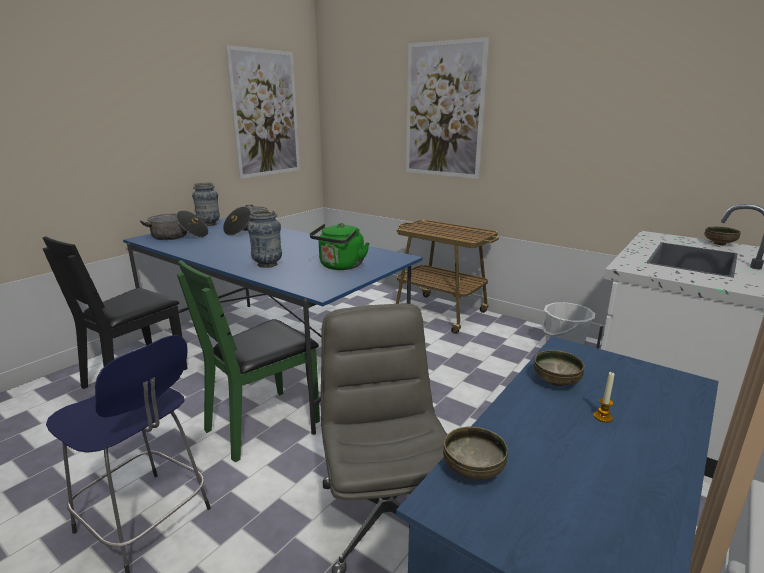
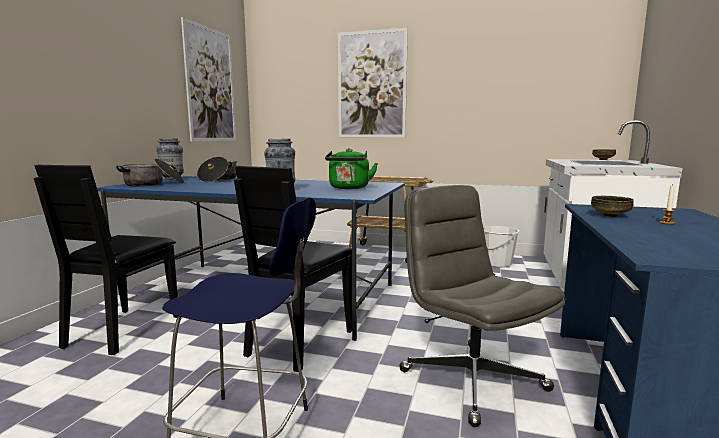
camera: 20 degrees left, 10 degrees down
(263, 424) = (300, 342): green chair -> black chair
(473, 471) = (645, 246): bowl -> none

